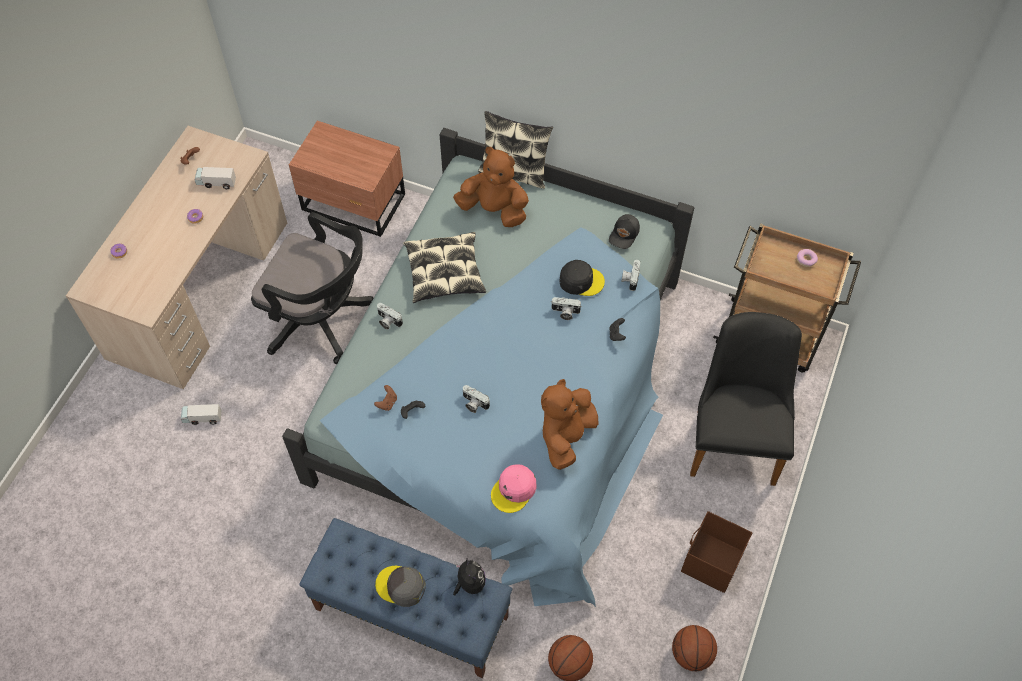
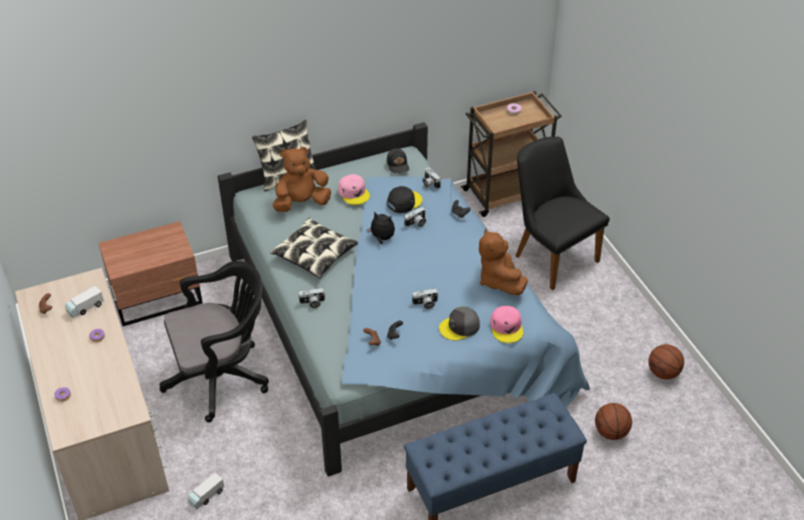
camera: 45 degrees left, 15 degrees down
(401, 586) = (495, 442): grey cap -> grey cap (459, 327)
(469, 583) = (531, 408): plush toy -> plush toy (382, 238)
(548, 235) = (354, 193): none -> pink cap
(711, 562) = (616, 322): brown storage box -> none

